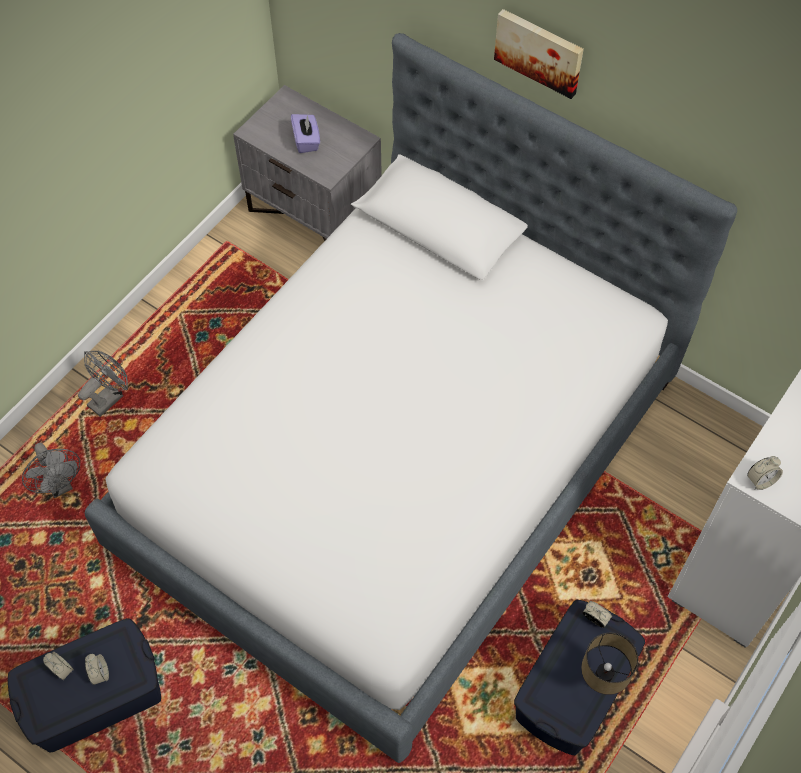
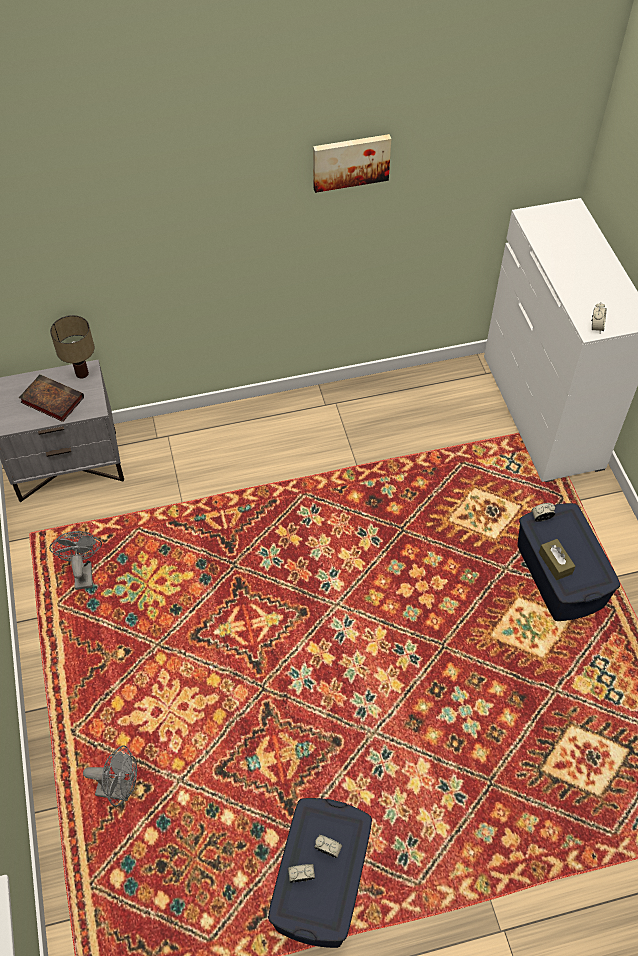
camera: 50 degrees left, 5 degrees down
(109, 397) = (78, 702): grey fan -> grey fan (83, 572)
(306, 141) = (50, 400): purple tissue box -> book
(400, 464) = (319, 555): bed -> none
(539, 51) = (226, 185): picture -> picture (350, 161)
(553, 667) = (555, 563): none -> brown tissue box
(599, 683) = (585, 547): table lamp -> table lamp (81, 373)

